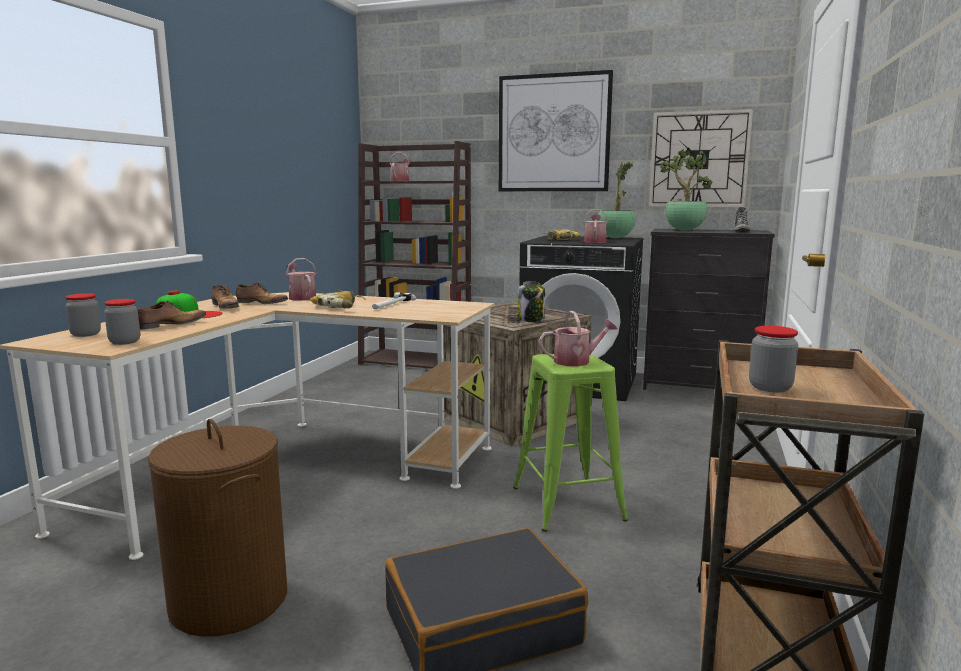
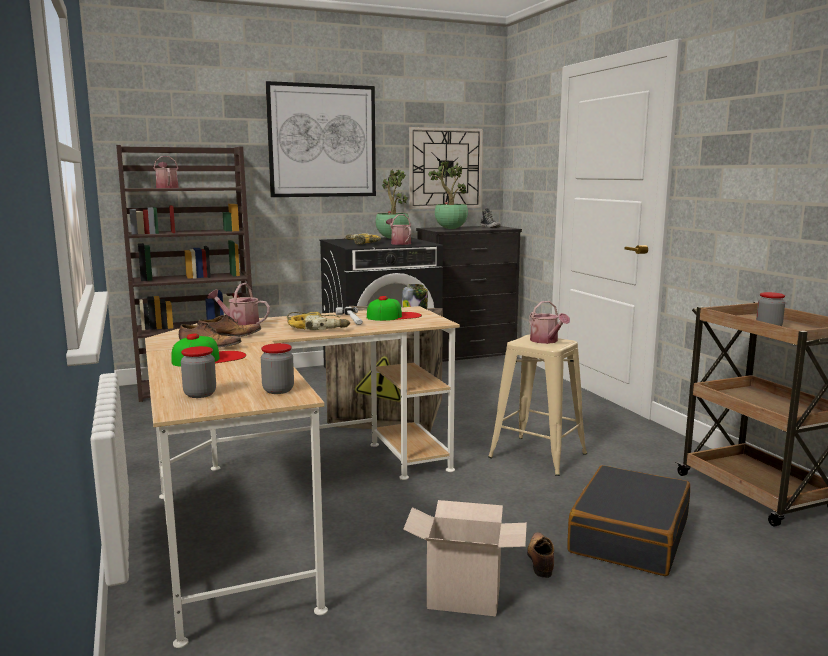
camera: 40 degrees left, 0 degrees up
(170, 325) = (242, 370): shoe -> shoe (540, 560)
(230, 601) = (466, 597): brown laundry basket -> cardboard box
(433, 307) = (394, 316): none -> cap
(567, 503) = (537, 455): green stool -> beige stool
(577, 361) = (546, 341): watering can -> watering can turned 120 degrees clockwise

